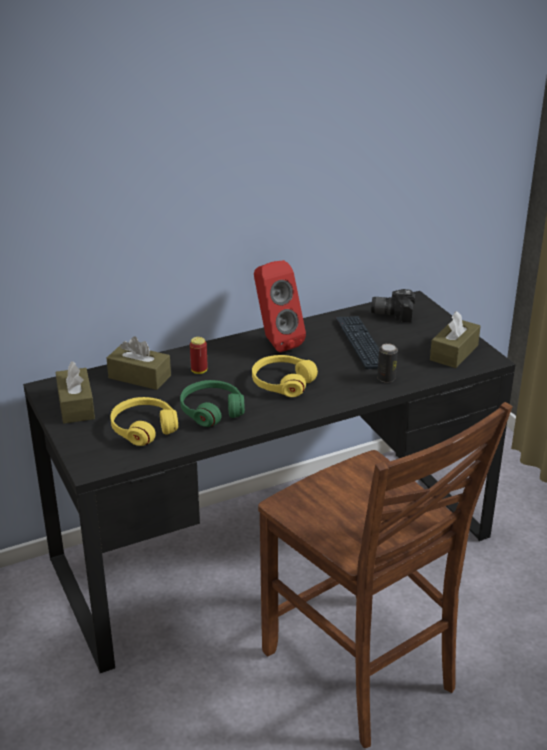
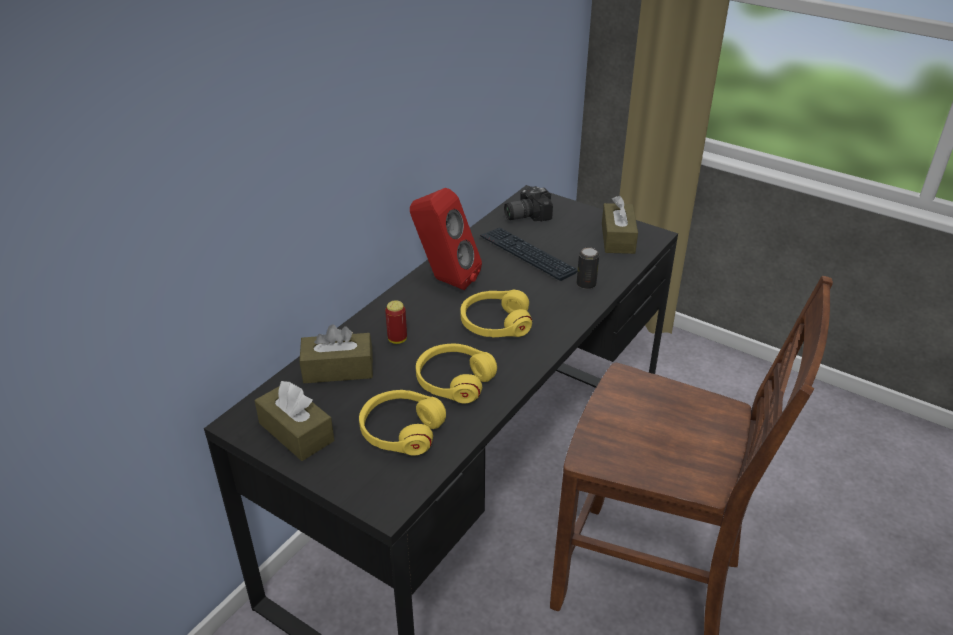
camera: 30 degrees left, 5 degrees up
(211, 410) = (454, 381): green headphones -> yellow headphones

